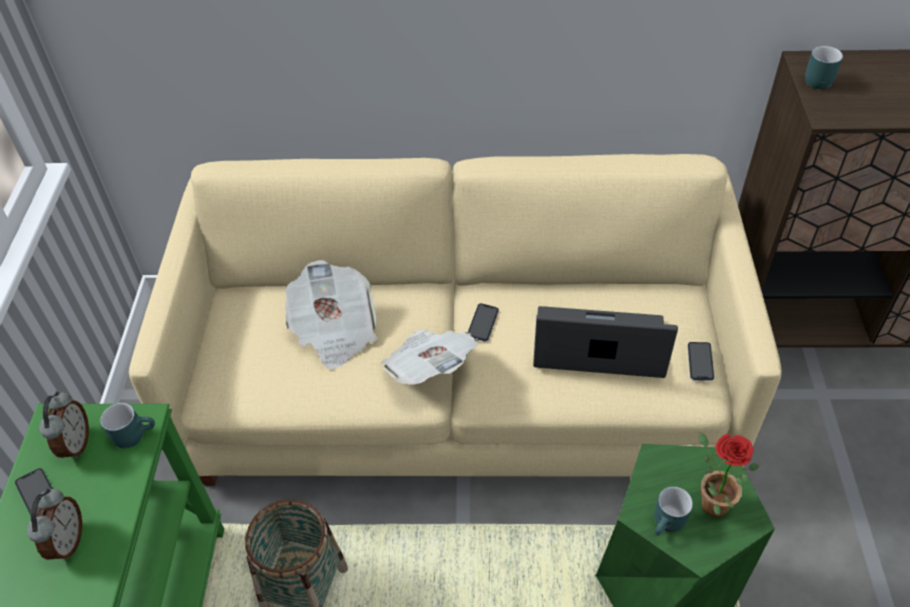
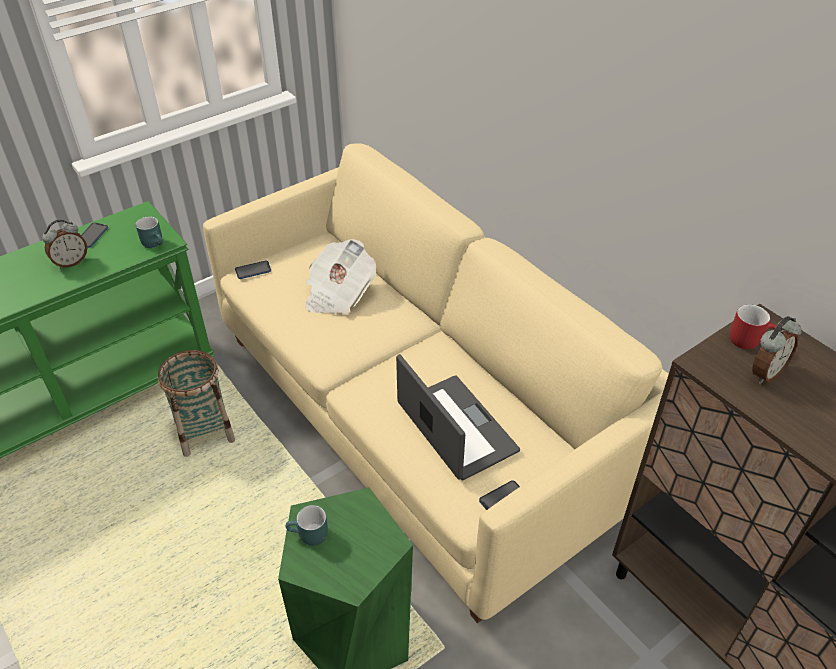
camera: 50 degrees right, 5 degrees down
(75, 444) = (132, 228): alarm clock -> alarm clock (765, 373)
(429, 368) = (350, 353): newspaper -> none
(483, 323) = (414, 357): phone -> phone (253, 270)
(709, 501) = (349, 552): potted plant -> none
(819, 79) = (749, 339): turquoise mug -> red mug

